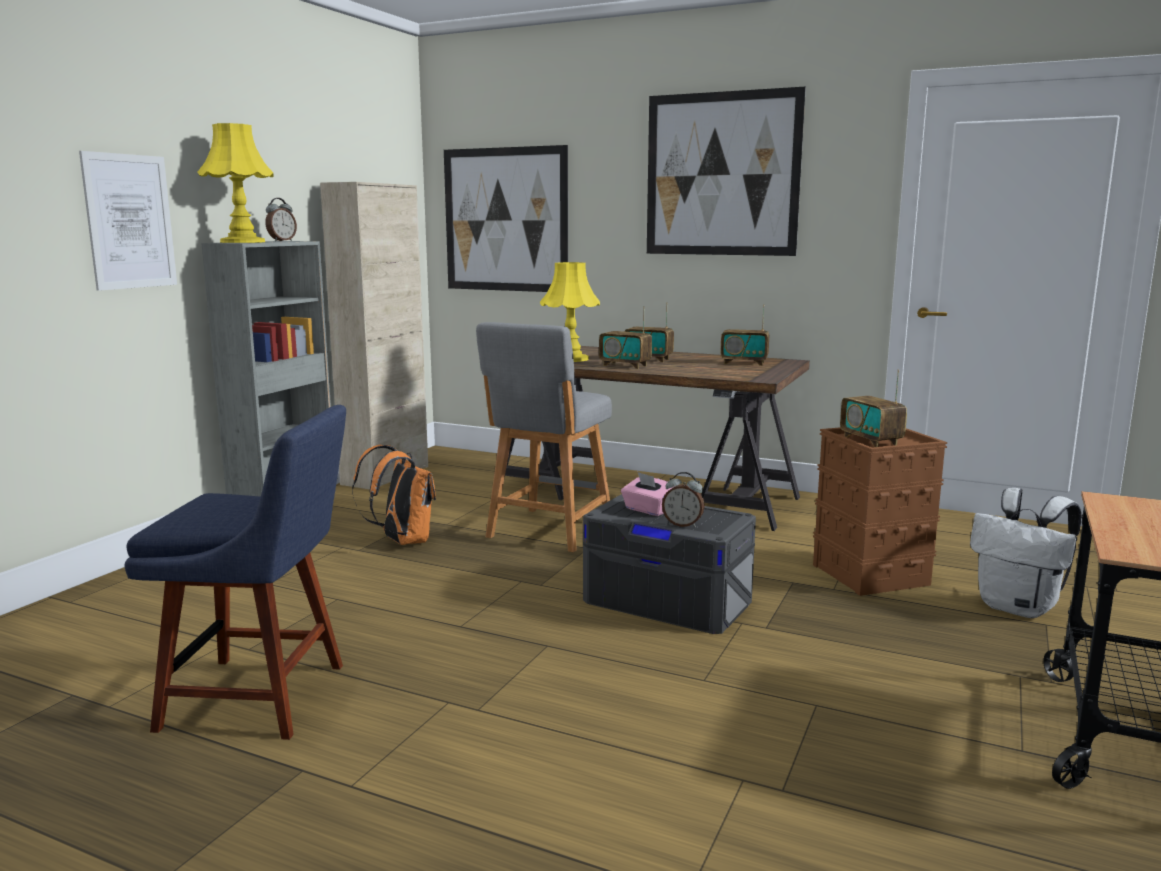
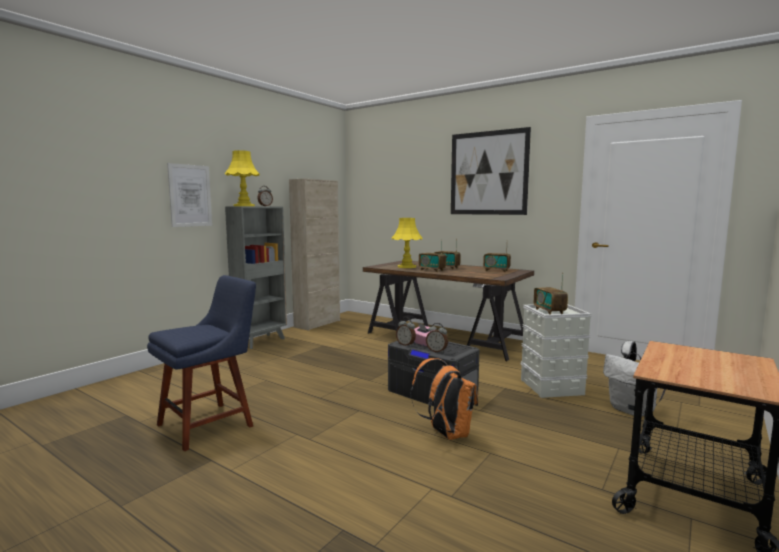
camera: 10 degrees right, 5 degrees down
(263, 697) = (210, 424): blue chair -> blue chair turned 60 degrees counterclockwise
(402, 541) = (310, 355): orange backpack -> orange backpack (446, 433)
(505, 220) = (383, 198): picture -> none
(547, 532) = (385, 354): grey stool -> none
(619, 515) = (406, 345): none -> alarm clock
(872, 575) = (552, 387): brown storage box -> grey storage box

